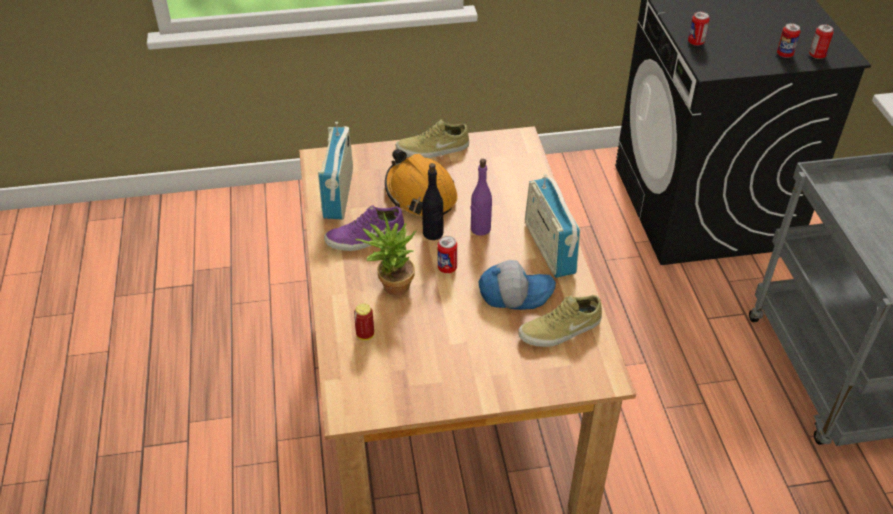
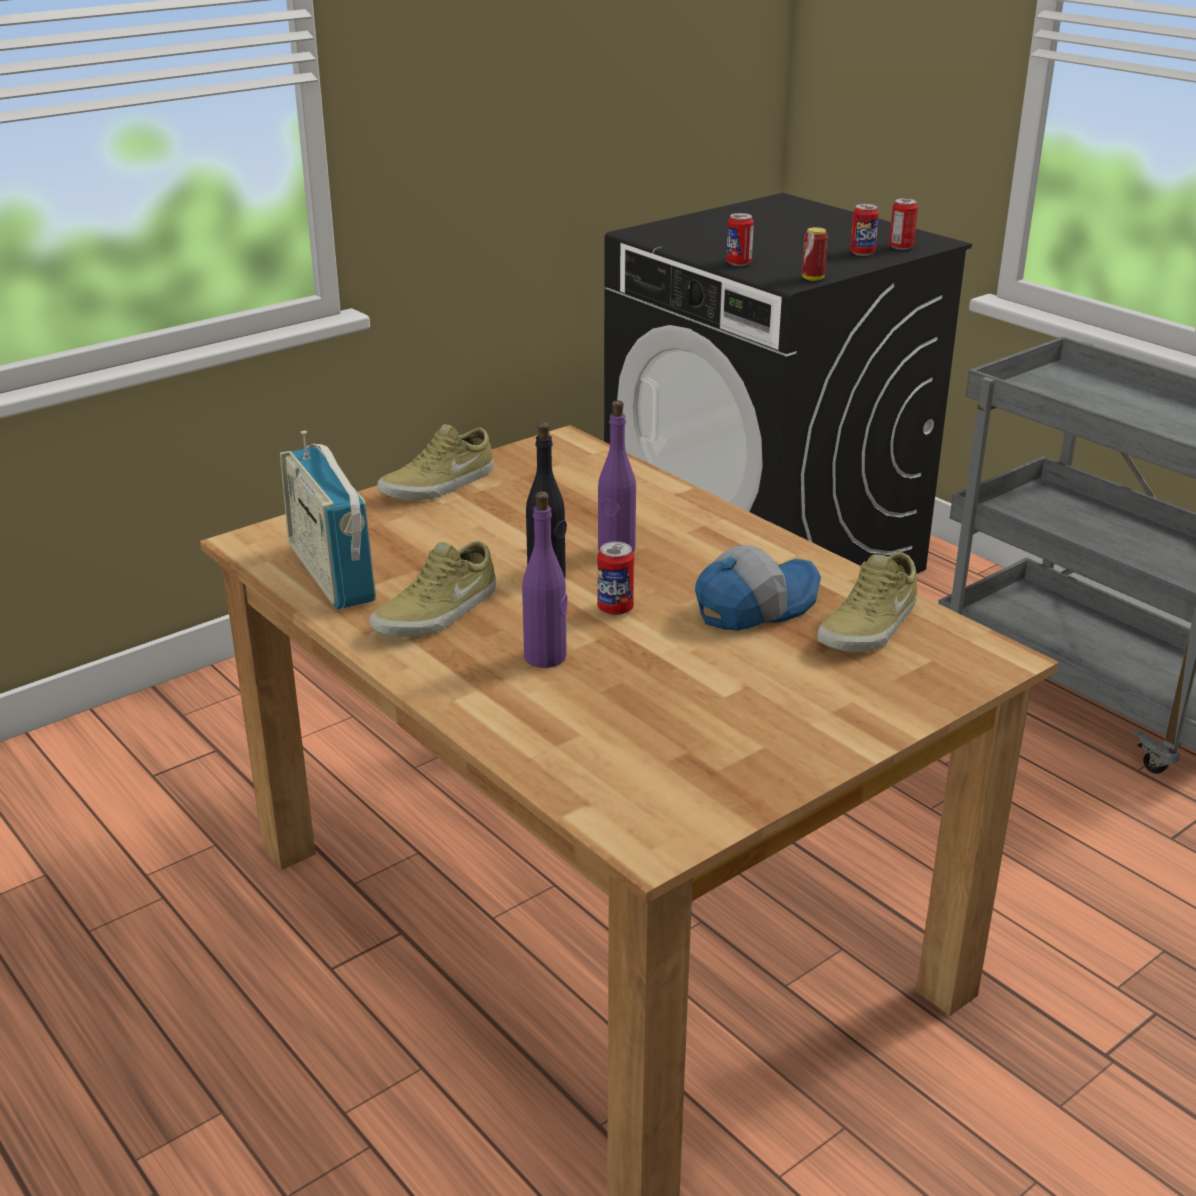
camera: 30 degrees left, 15 degrees down
(365, 238) = (438, 613): purple shoe -> beige shoe
(365, 335) = (570, 731): can -> can (812, 278)
(390, 286) = (546, 657): potted plant -> purple bottle
(420, 194) = (474, 538): orange hard hat -> none
(549, 248) = (745, 543): radio -> none

